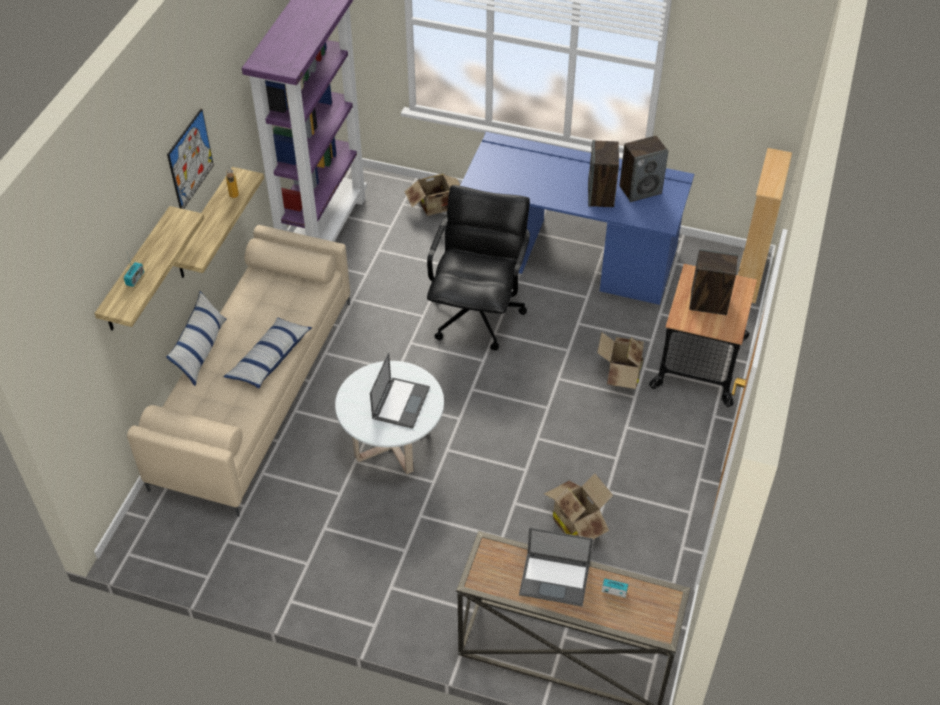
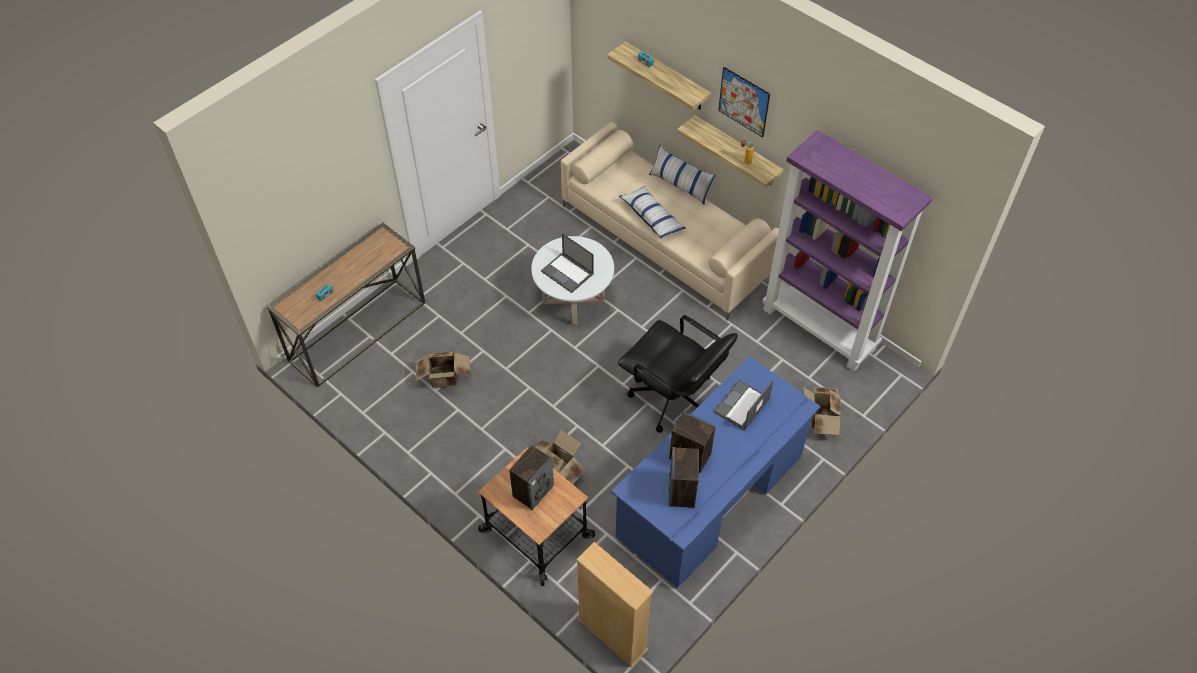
camera: 115 degrees right, 5 degrees up
(555, 579) = (354, 270): laptop -> laptop (741, 406)

